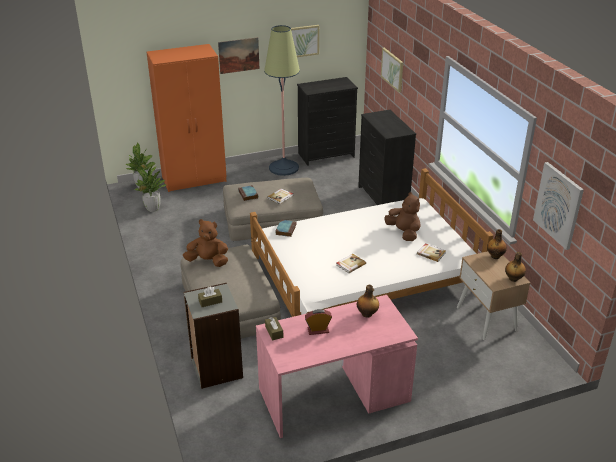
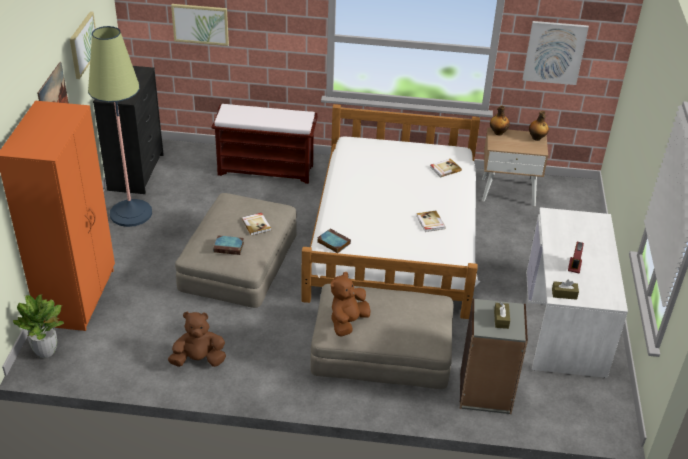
camera: 65 degrees left, 5 degrees up
(152, 209) = (116, 358): potted plant -> none
(333, 396) = (565, 323): pink desk -> white desk
(367, 314) = (564, 228): bottle -> none
(382, 198) = (267, 169): black dresser -> brown bench
(403, 232) = (399, 170): brown plush toy -> brown plush toy (198, 360)

